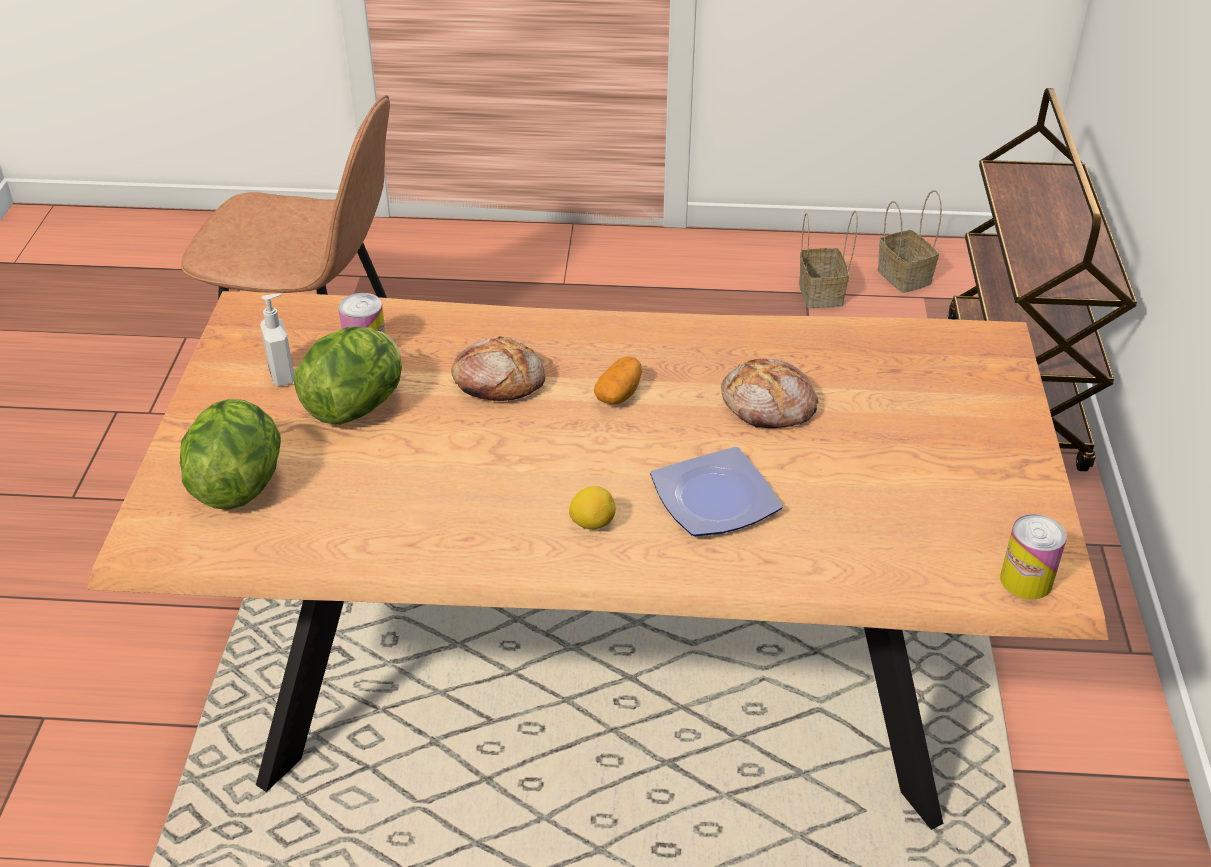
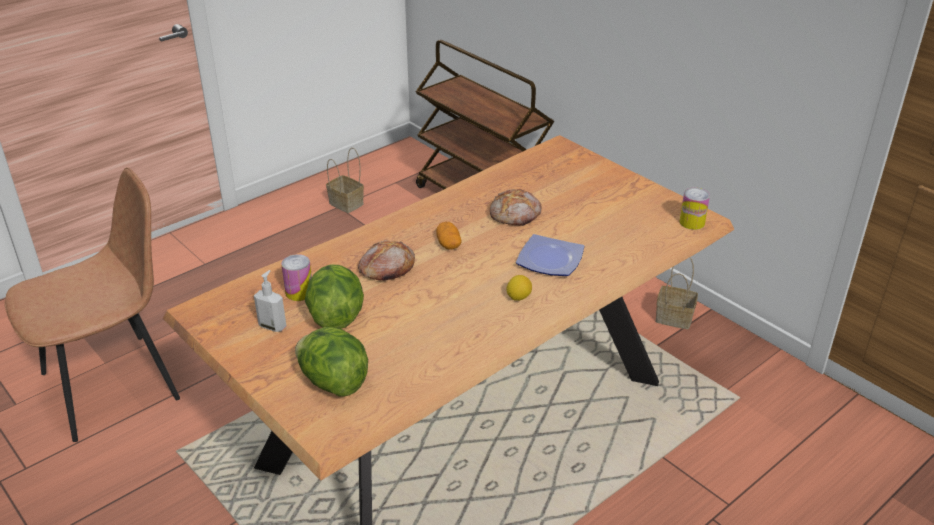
camera: 45 degrees left, 5 degrees down
(902, 276) = (374, 178): basket -> basket (672, 318)

